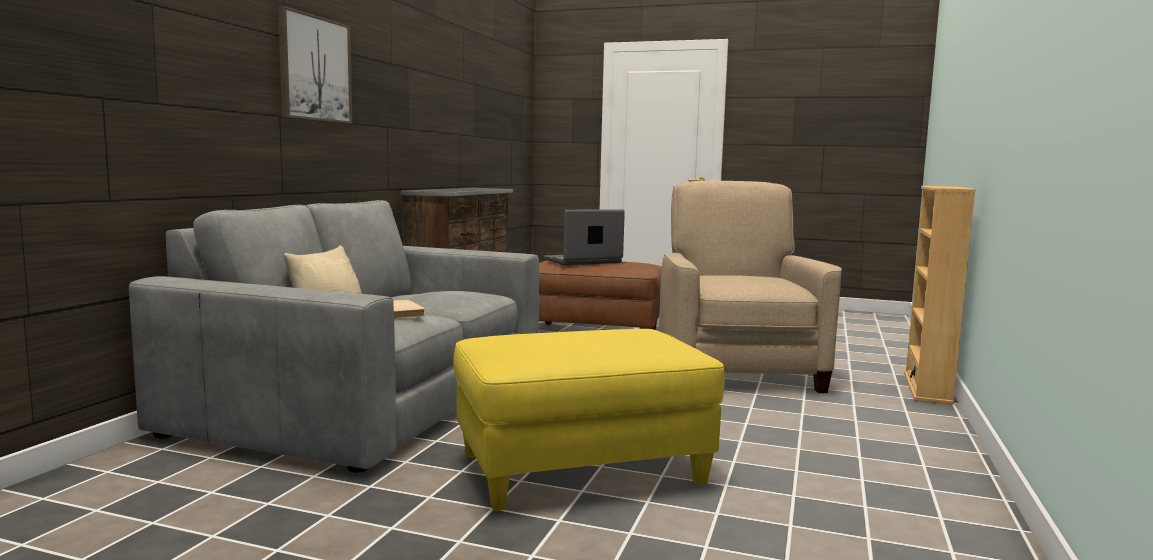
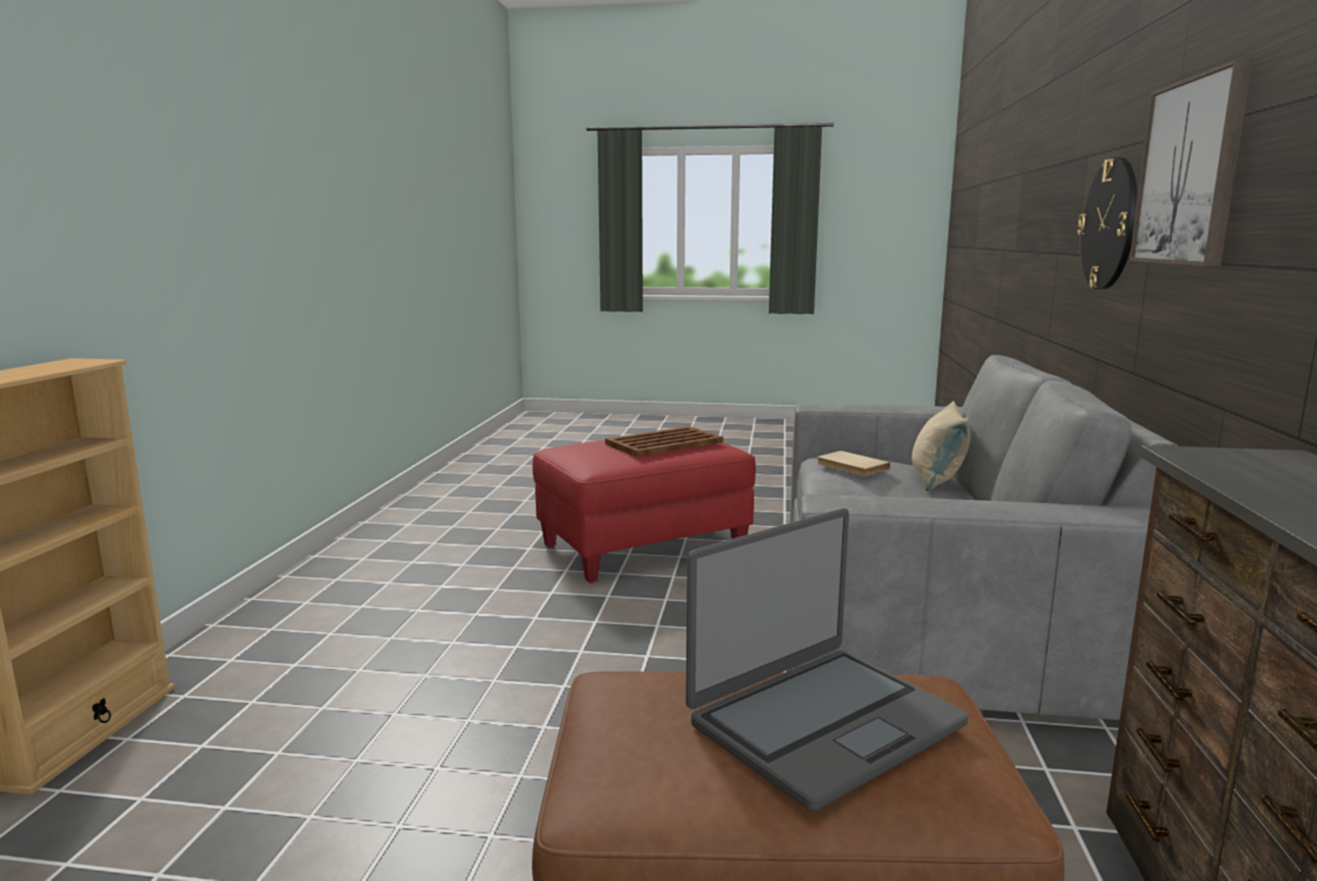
camera: 170 degrees right, 5 degrees up
(231, 84) = (1110, 224): none -> wall clock
(556, 339) = (665, 443): none -> brown tray
(580, 471) = (644, 548): yellow ottoman -> red ottoman
(736, 371) = (415, 749): beige armchair -> none

